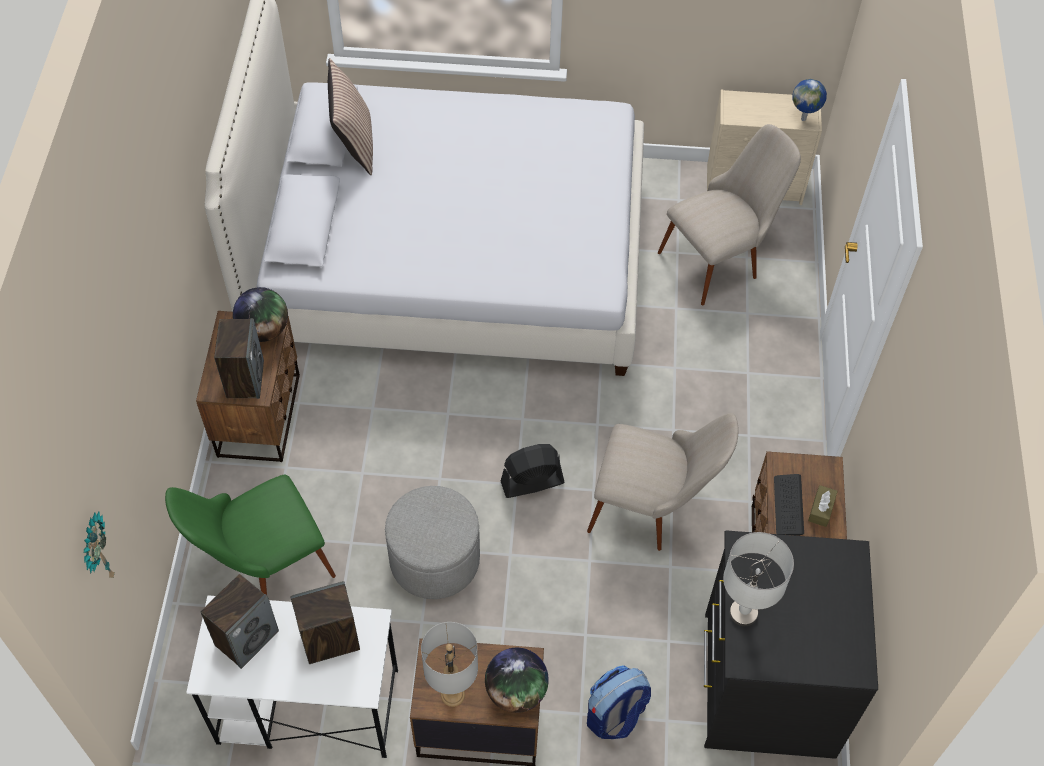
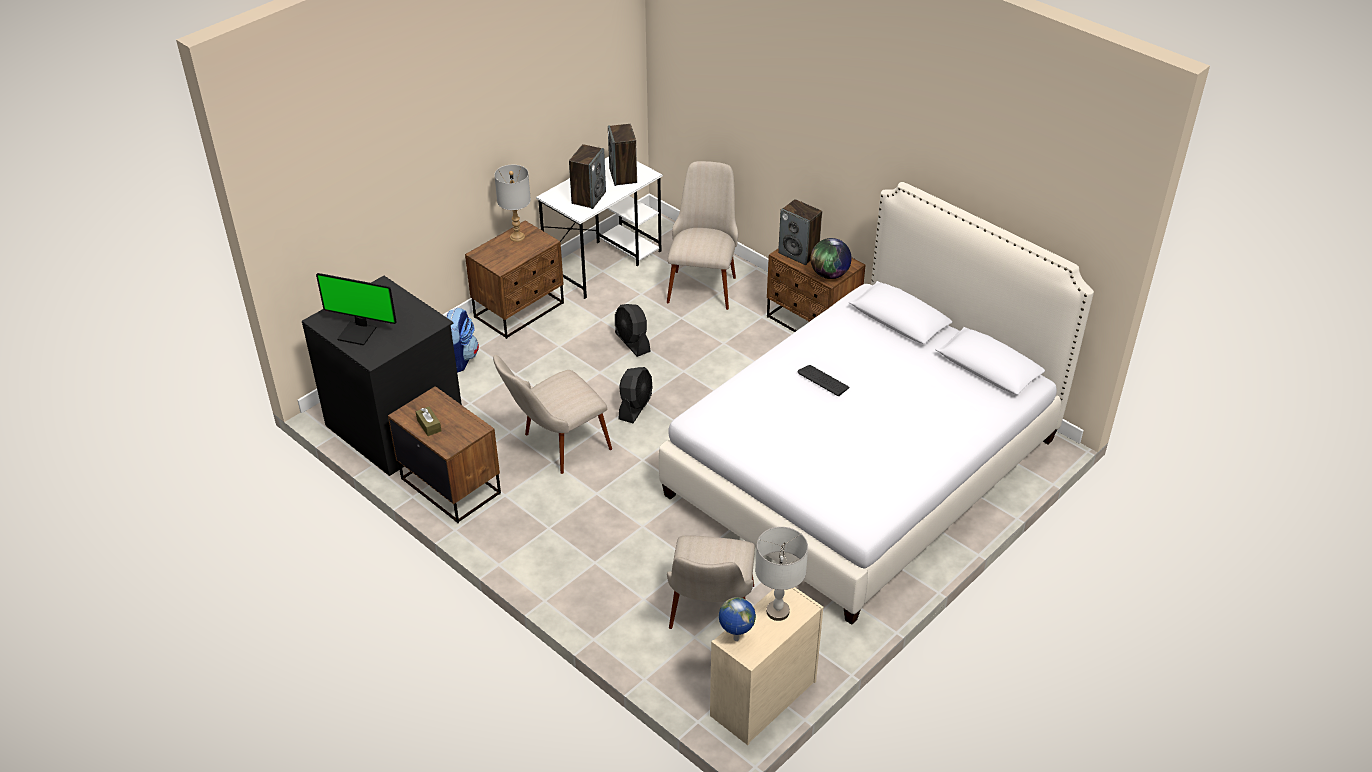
camera: 130 degrees right, 15 degrees down
(95, 552) = (684, 83): wall clock -> none
(263, 566) = (703, 281): green chair -> beige chair
(354, 144) = (958, 373): pillow -> none
(434, 559) = (632, 342): grey ottoman -> black fan
(516, 691) = (491, 256): globe -> none
(743, 613) = (403, 300): grey table lamp -> grey table lamp (778, 612)
(788, 505) = (450, 413): keyboard -> keyboard (823, 381)
(834, 607) = (358, 333): none -> monitor

